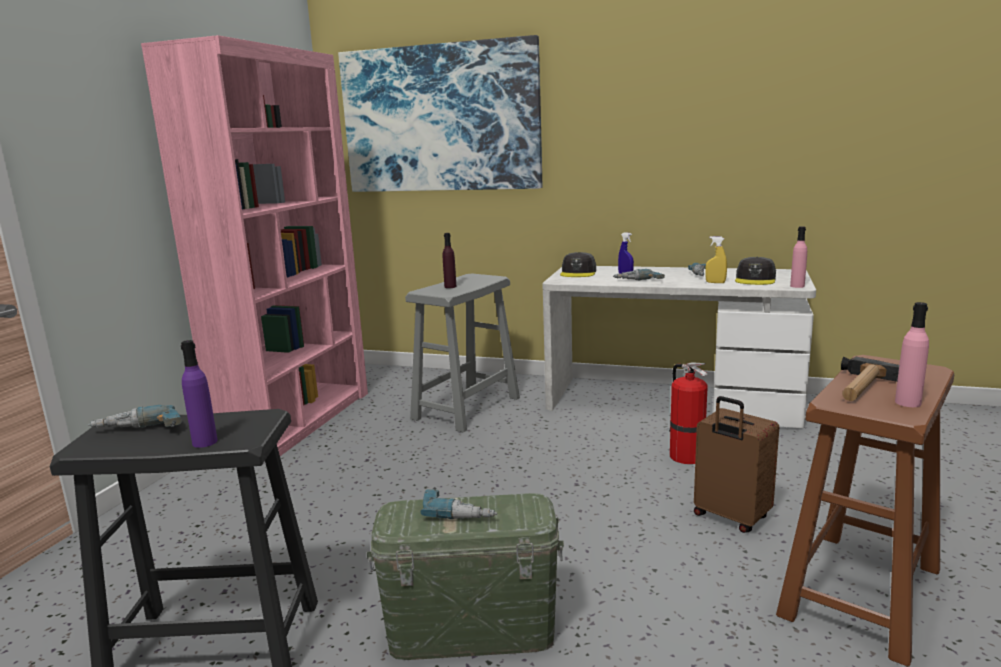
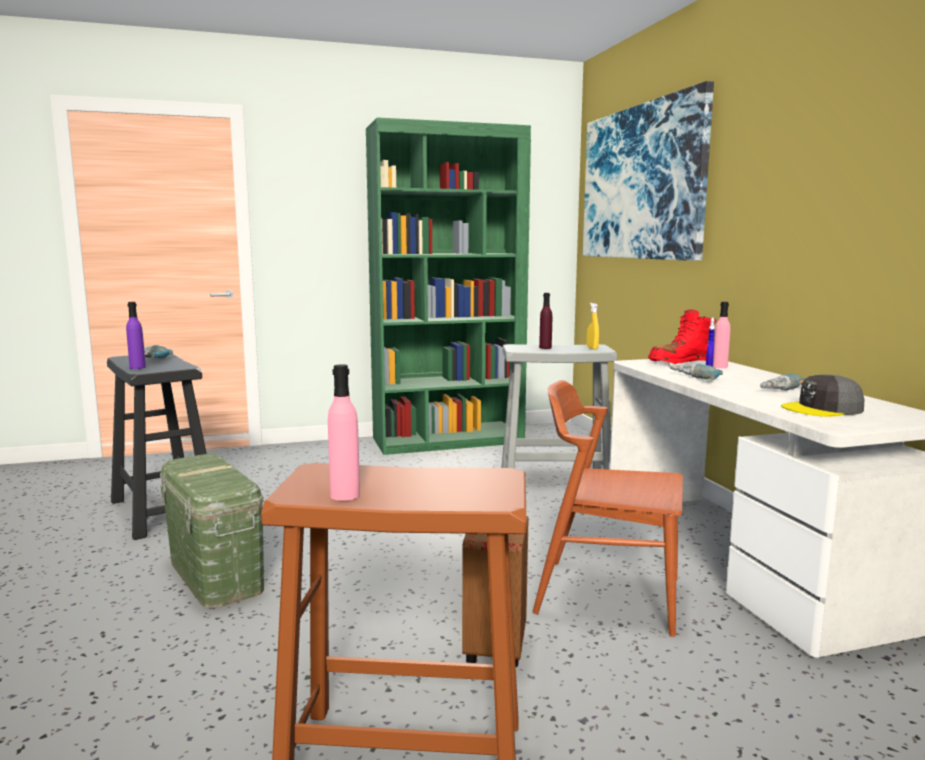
camera: 55 degrees right, 5 degrees down
(297, 419) = (448, 441): pink bookcase -> green bookcase
(460, 511) = (211, 471): power drill -> none
(578, 273) = (681, 362): grey cap -> red boot
(685, 455) = (607, 595): fire extinguisher -> brown chair
(715, 282) = (759, 398): yellow spray bottle -> yellow spray bottle (592, 348)
(797, 286) = (835, 426): pink bottle -> pink bottle (719, 367)
(864, 387) = (382, 477): hammer -> none

